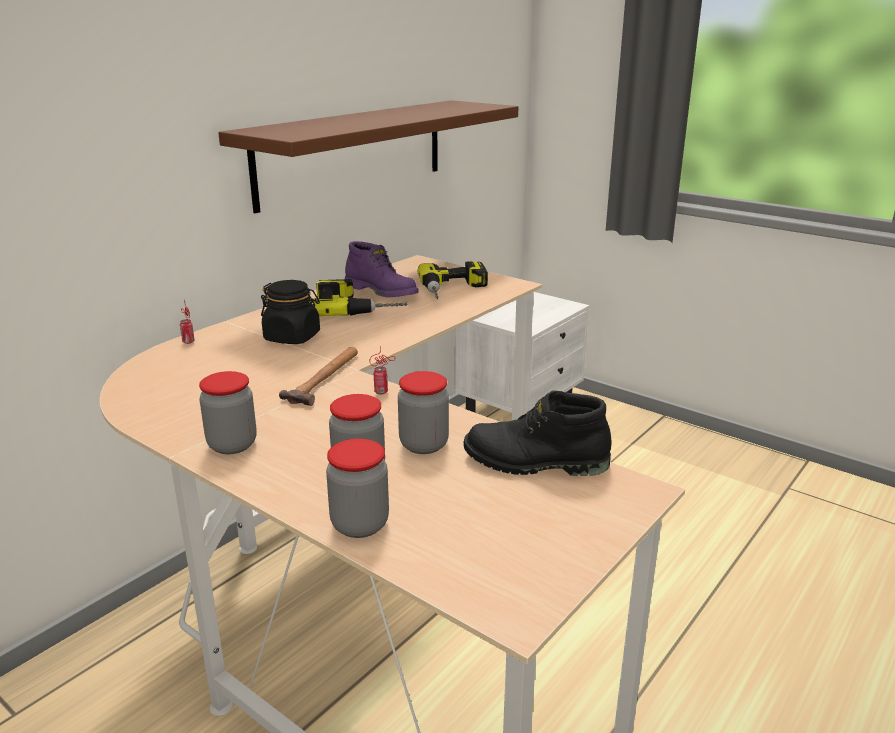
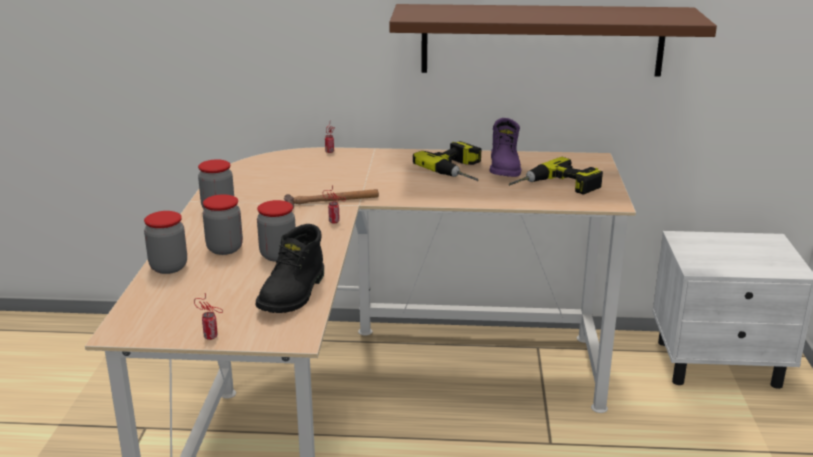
camera: 55 degrees right, 0 degrees up
(292, 337) = (379, 172): black jar -> none
(534, 463) = (294, 294): black boot -> black boot turned 135 degrees counterclockwise
(595, 543) = (212, 337): none -> can

